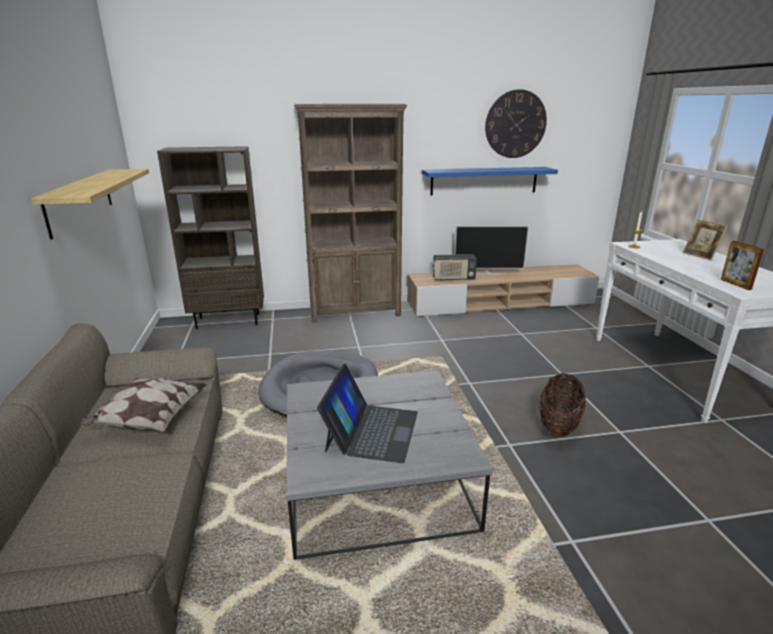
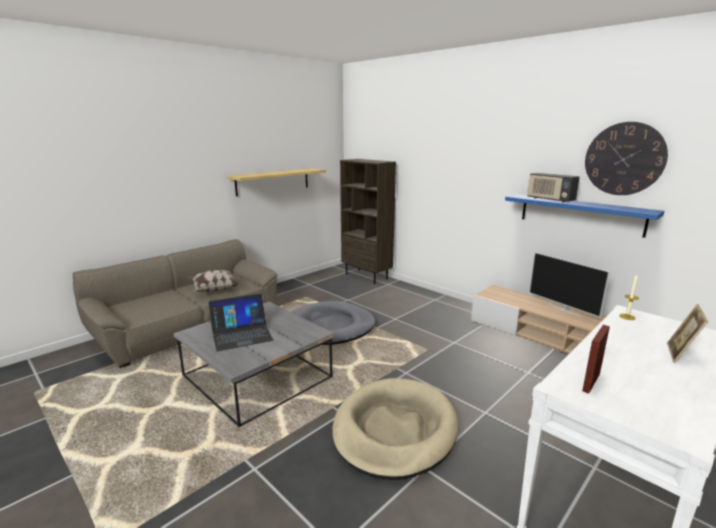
camera: 55 degrees right, 5 degrees down
(355, 312) = (440, 301): brown bookcase -> none
(453, 279) = (518, 301): radio -> radio (550, 199)
(558, 425) = (394, 430): basket -> beige dog bed

